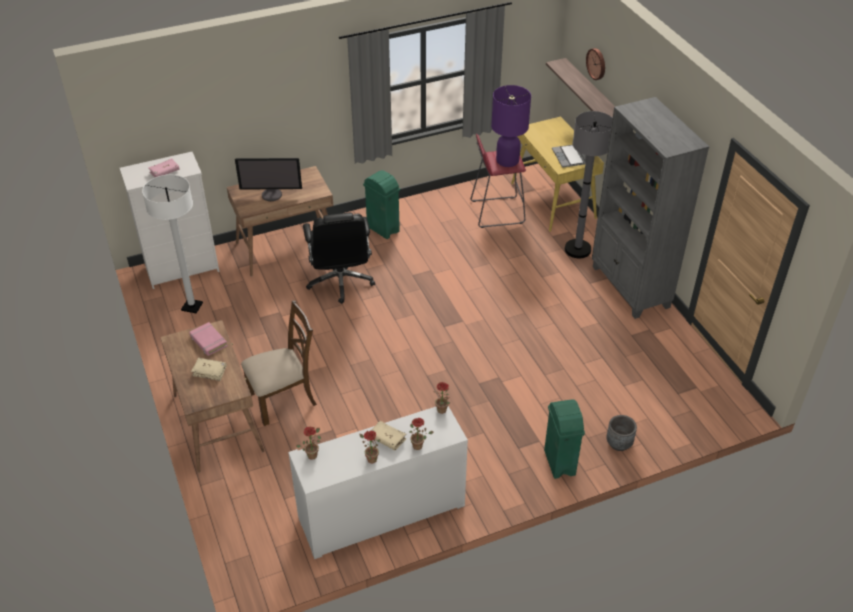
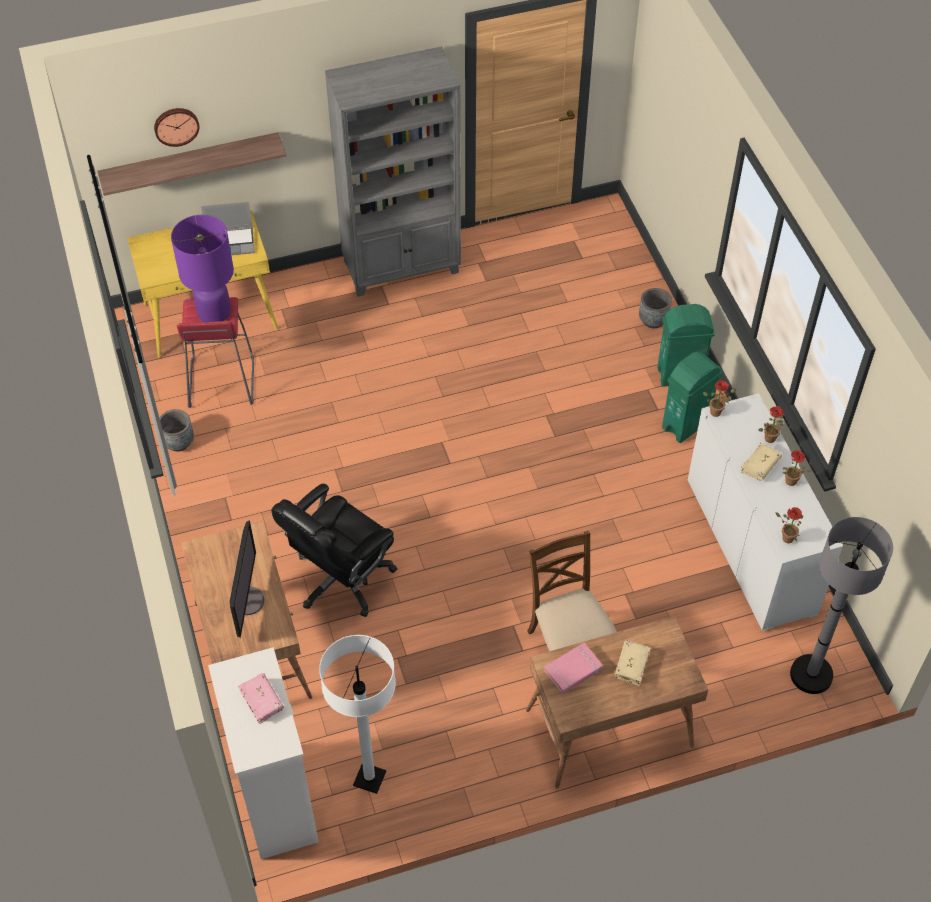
camera: 85 degrees left, 10 degrees up
(341, 281) = (341, 578): black office chair -> black office chair turned 135 degrees clockwise
(383, 229) = (232, 521): green trash can -> green trash can (686, 425)
(443, 200) = (178, 442): none -> grey planter
(577, 249) = (320, 306): grey floor lamp -> grey floor lamp (811, 675)

